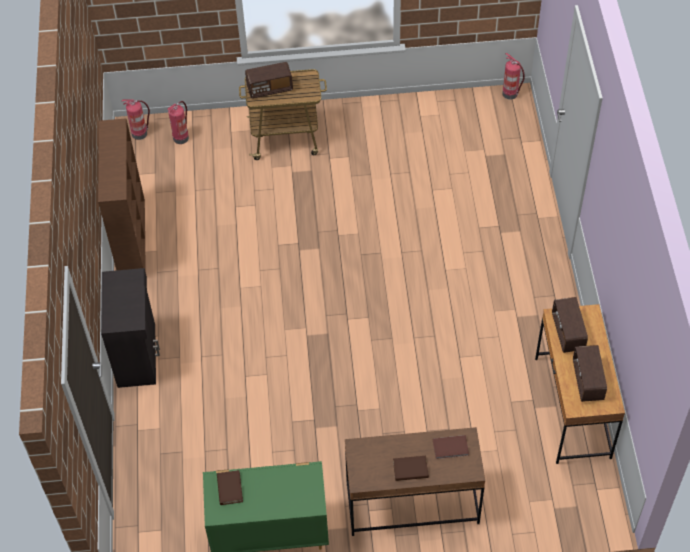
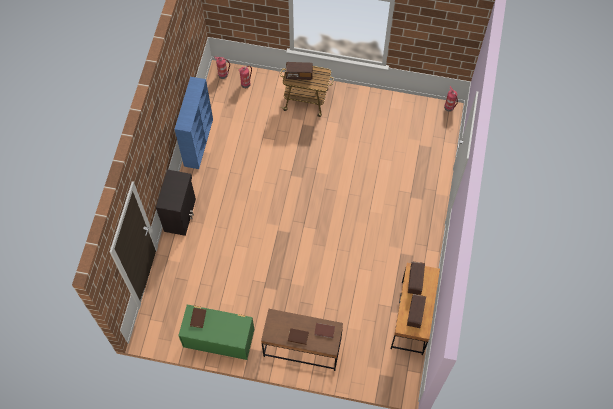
camera: 15 degrees right, 10 degrees up
(132, 239) = (198, 142): brown bookcase -> blue bookcase

